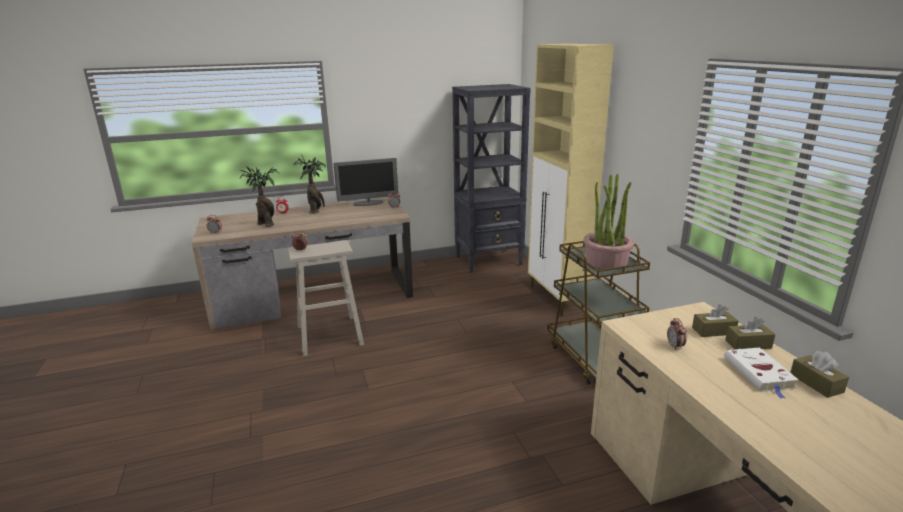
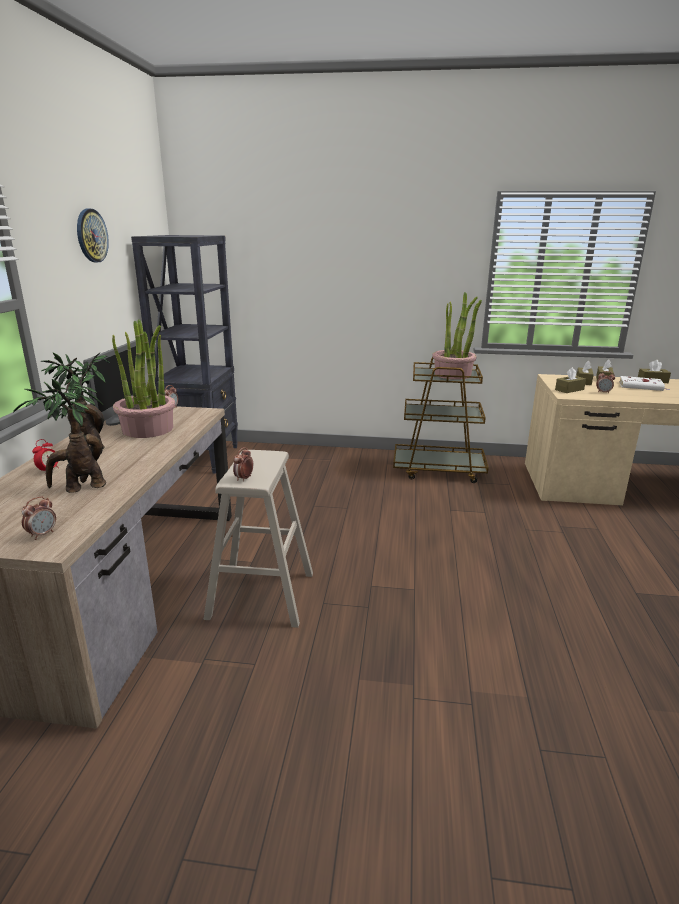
camera: 65 degrees left, 0 degrees up
(353, 213) = (148, 429): none -> potted plant
(405, 87) = (91, 235): none -> wall clock
(557, 299) = (327, 453): beige cabinet -> none
(653, 324) = (569, 389): none -> brown tissue box

